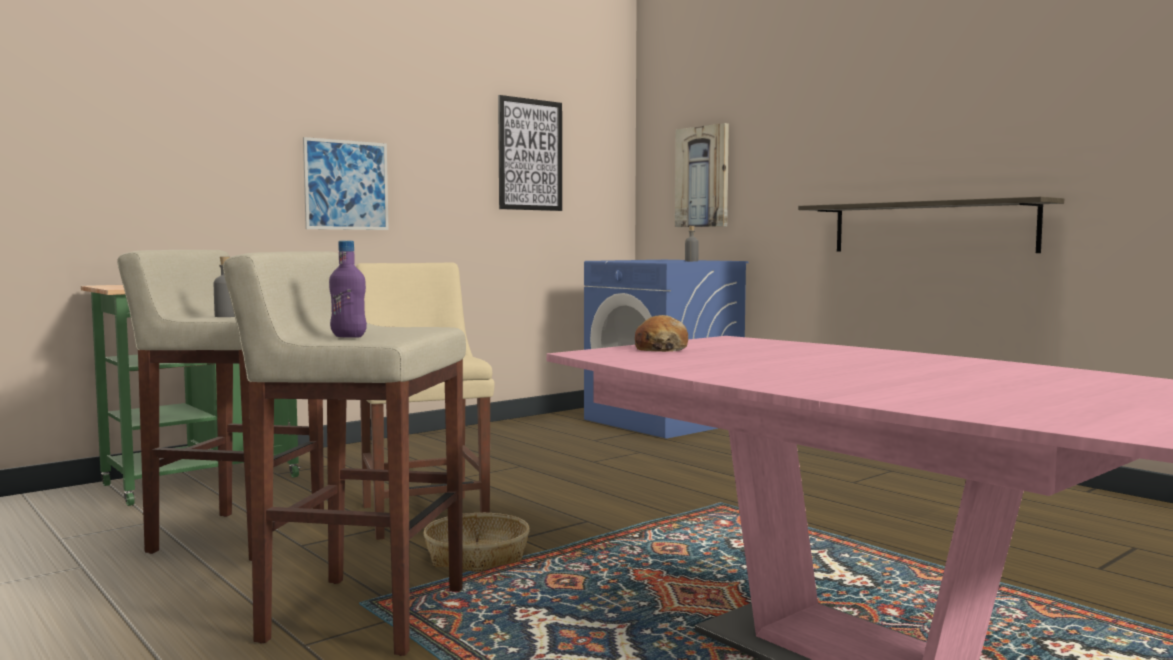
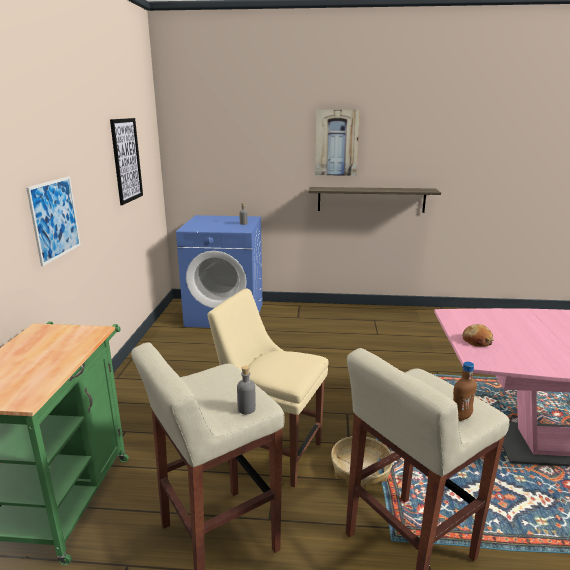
camera: 45 degrees left, 15 degrees up
(348, 336) = (460, 417): purple bottle -> brown bottle
(702, 177) = (220, 164): picture -> picture (336, 143)

